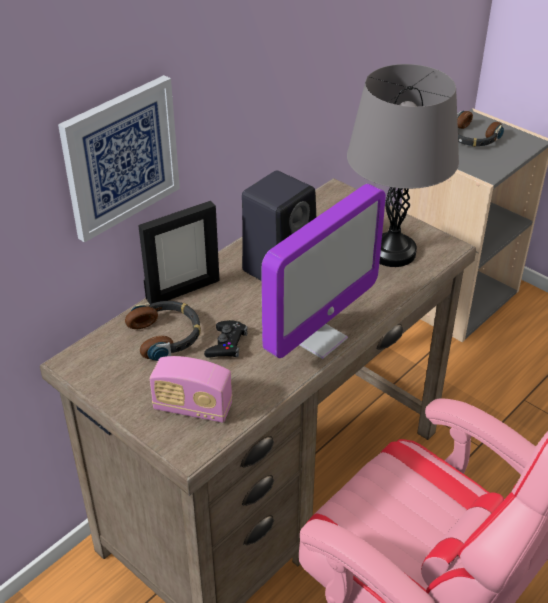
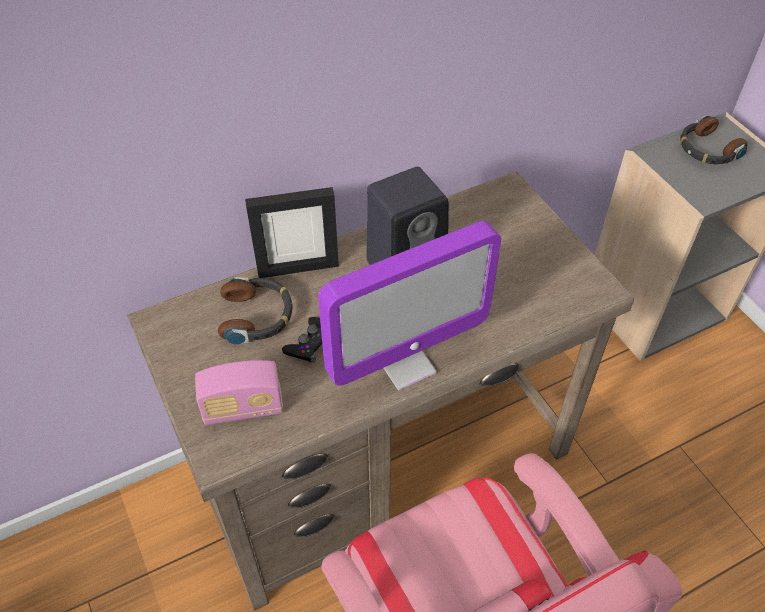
camera: 20 degrees right, 10 degrees up
(120, 157) = (231, 126): picture -> none
(193, 408) = (243, 408): radio -> radio turned 45 degrees counterclockwise
(392, 252) = (535, 280): grey table lamp -> none

